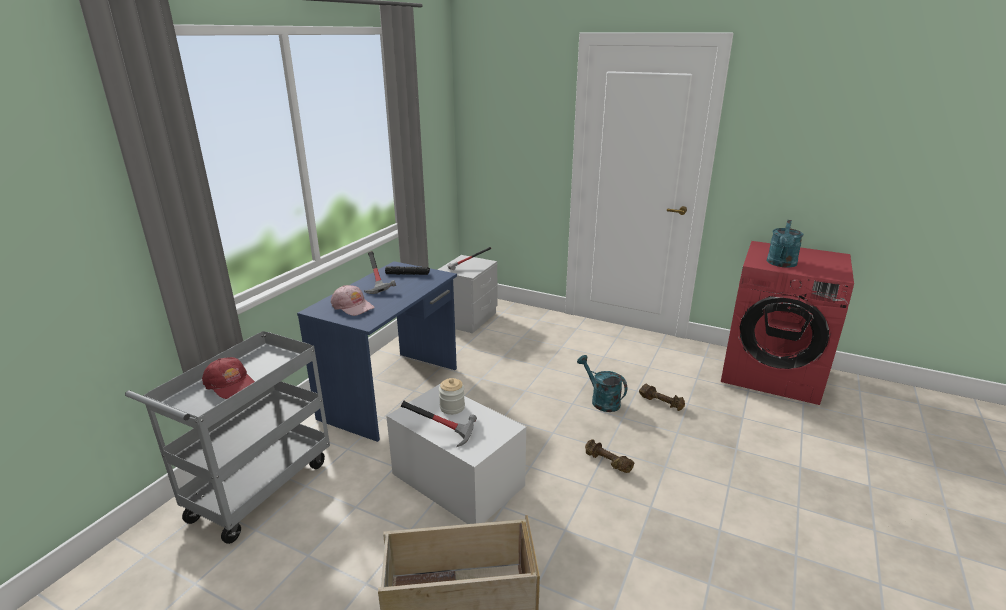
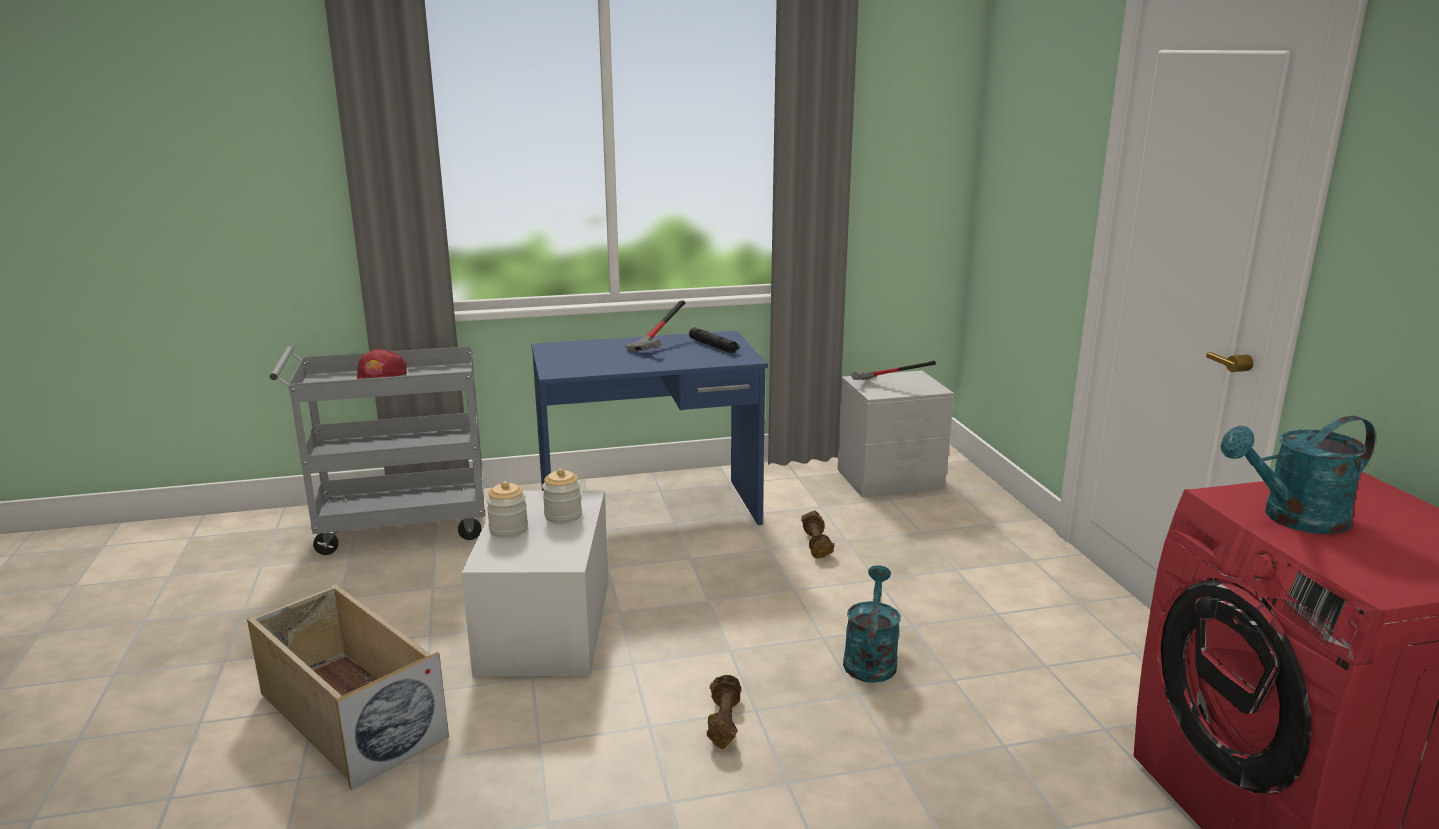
camera: 50 degrees right, 5 degrees down
(353, 306) = (584, 355): pink cap -> none
(443, 431) = (508, 529): hammer -> jar
(661, 403) = (959, 717): brown dumbbell -> brown dumbbell (817, 544)

